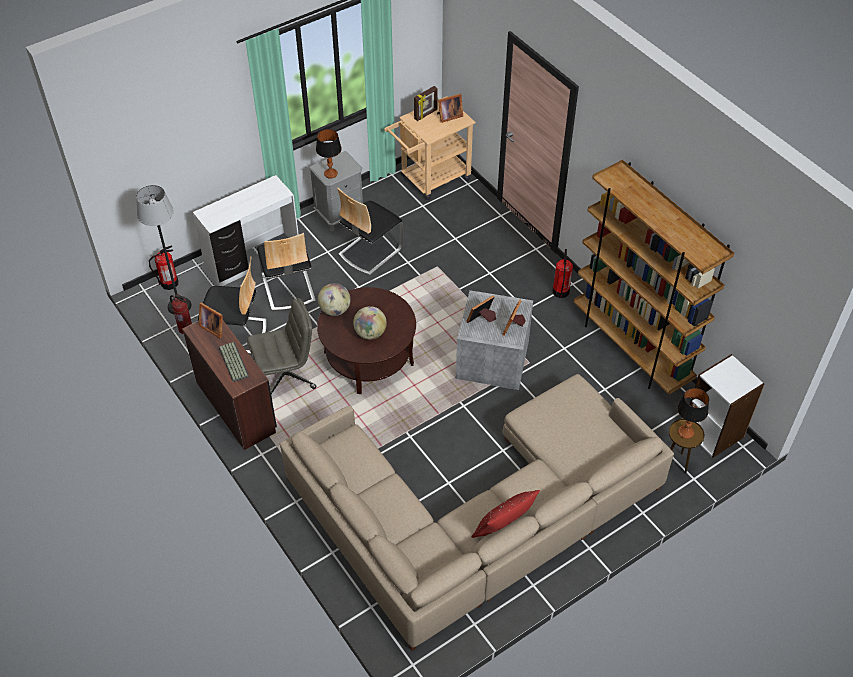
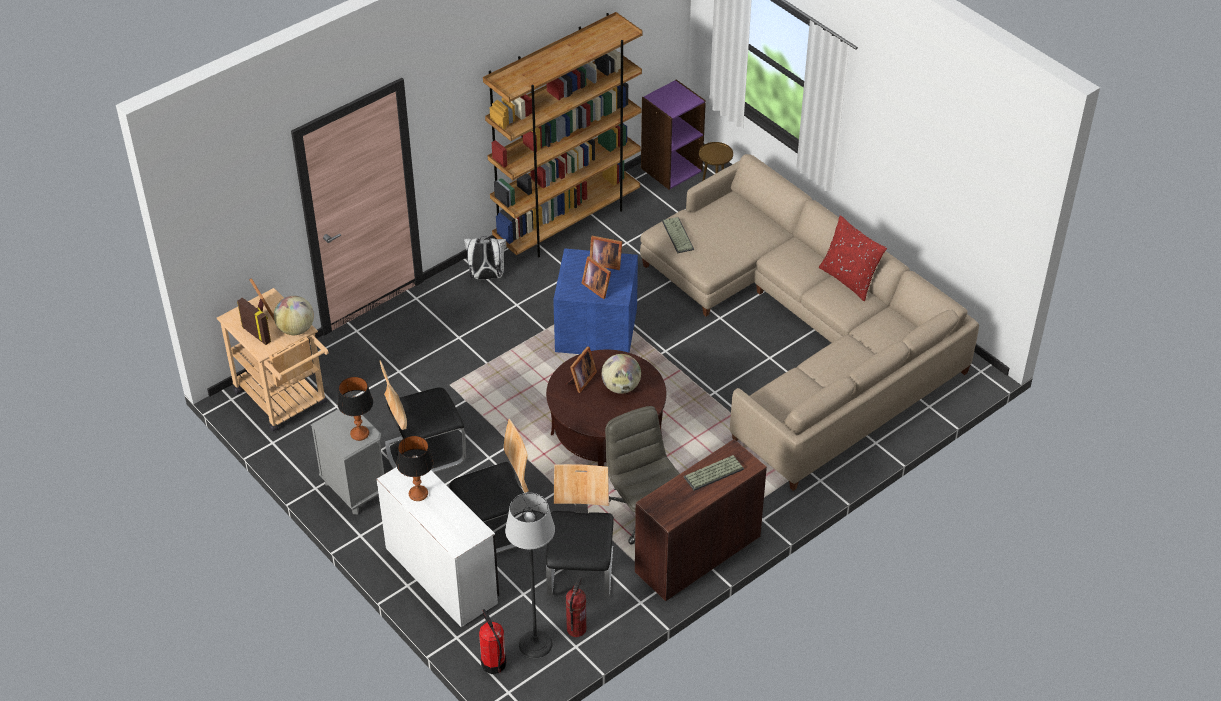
camera: 95 degrees left, 5 degrees down
(213, 327) = (662, 501): picture frame -> picture frame (580, 380)
(335, 310) = (587, 422): globe -> globe (296, 329)
(370, 251) = (424, 452): chair -> chair turned 120 degrees clockwise
(493, 361) = (597, 329): grey storage box -> blue storage box
(560, 291) = (486, 276): fire extinguisher -> white backpack
(570, 396) = (676, 235): none -> keyboard
(685, 432) = (714, 154): table lamp -> table lamp (418, 493)
(713, 432) = (671, 169): white bookcase -> purple bookcase

